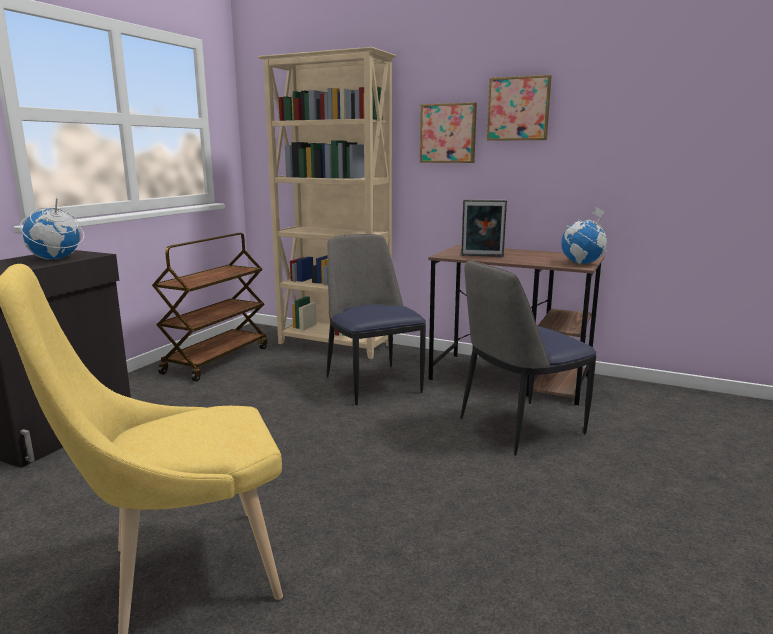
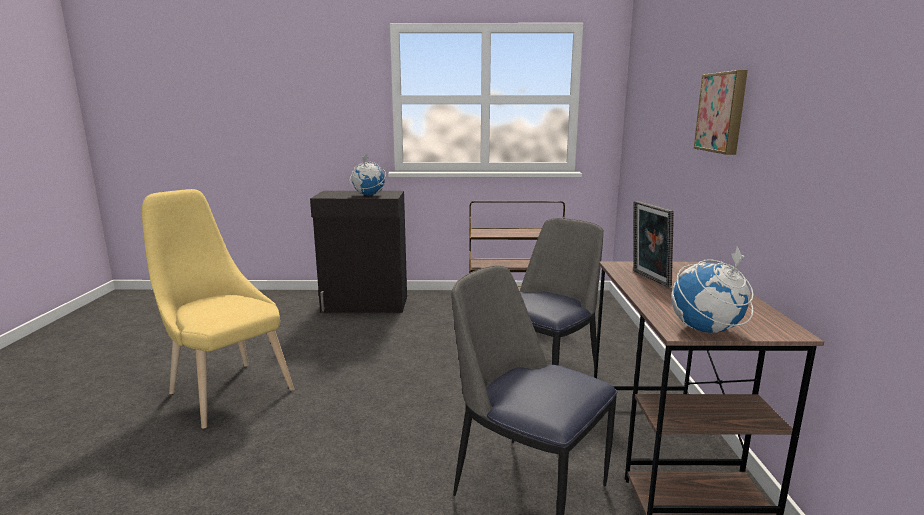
camera: 65 degrees right, 0 degrees up
(334, 345) = (611, 335): beige bookcase -> none
(518, 109) = (780, 77): picture -> none

